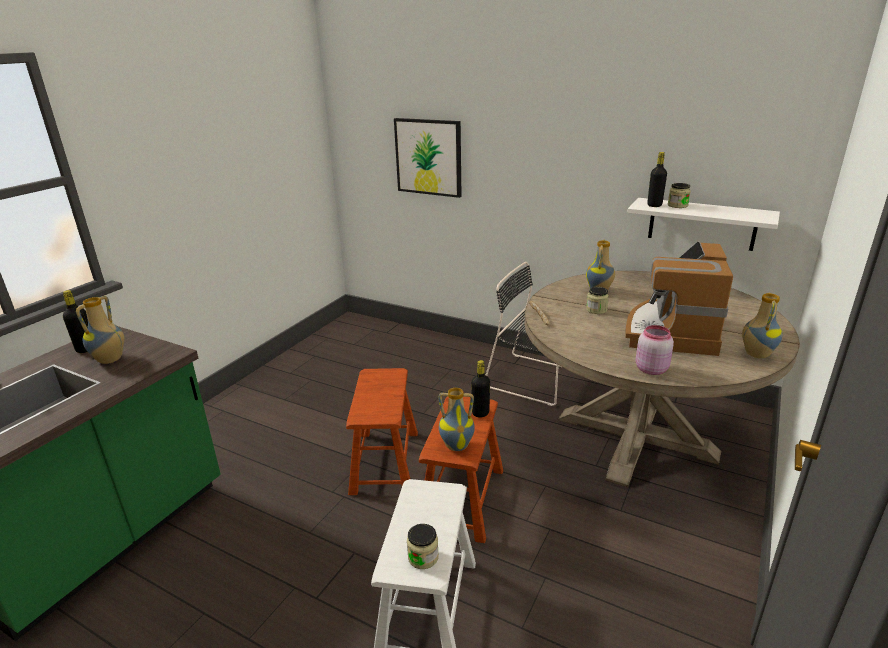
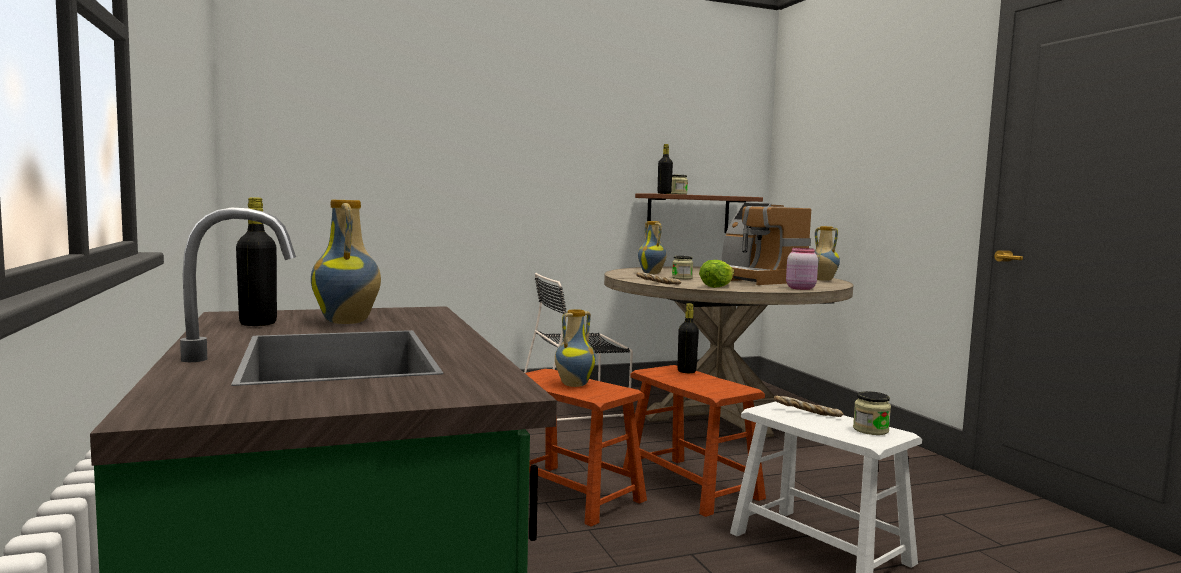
camera: 50 degrees left, 20 degrees down
(428, 157) = (395, 160): picture -> none
(433, 510) = (807, 413): none -> bread
(457, 445) = (722, 387): vase -> vase (573, 384)
(574, 339) = (716, 286): none -> lettuce
(701, 224) = (688, 214): white shelf -> brown shelf

